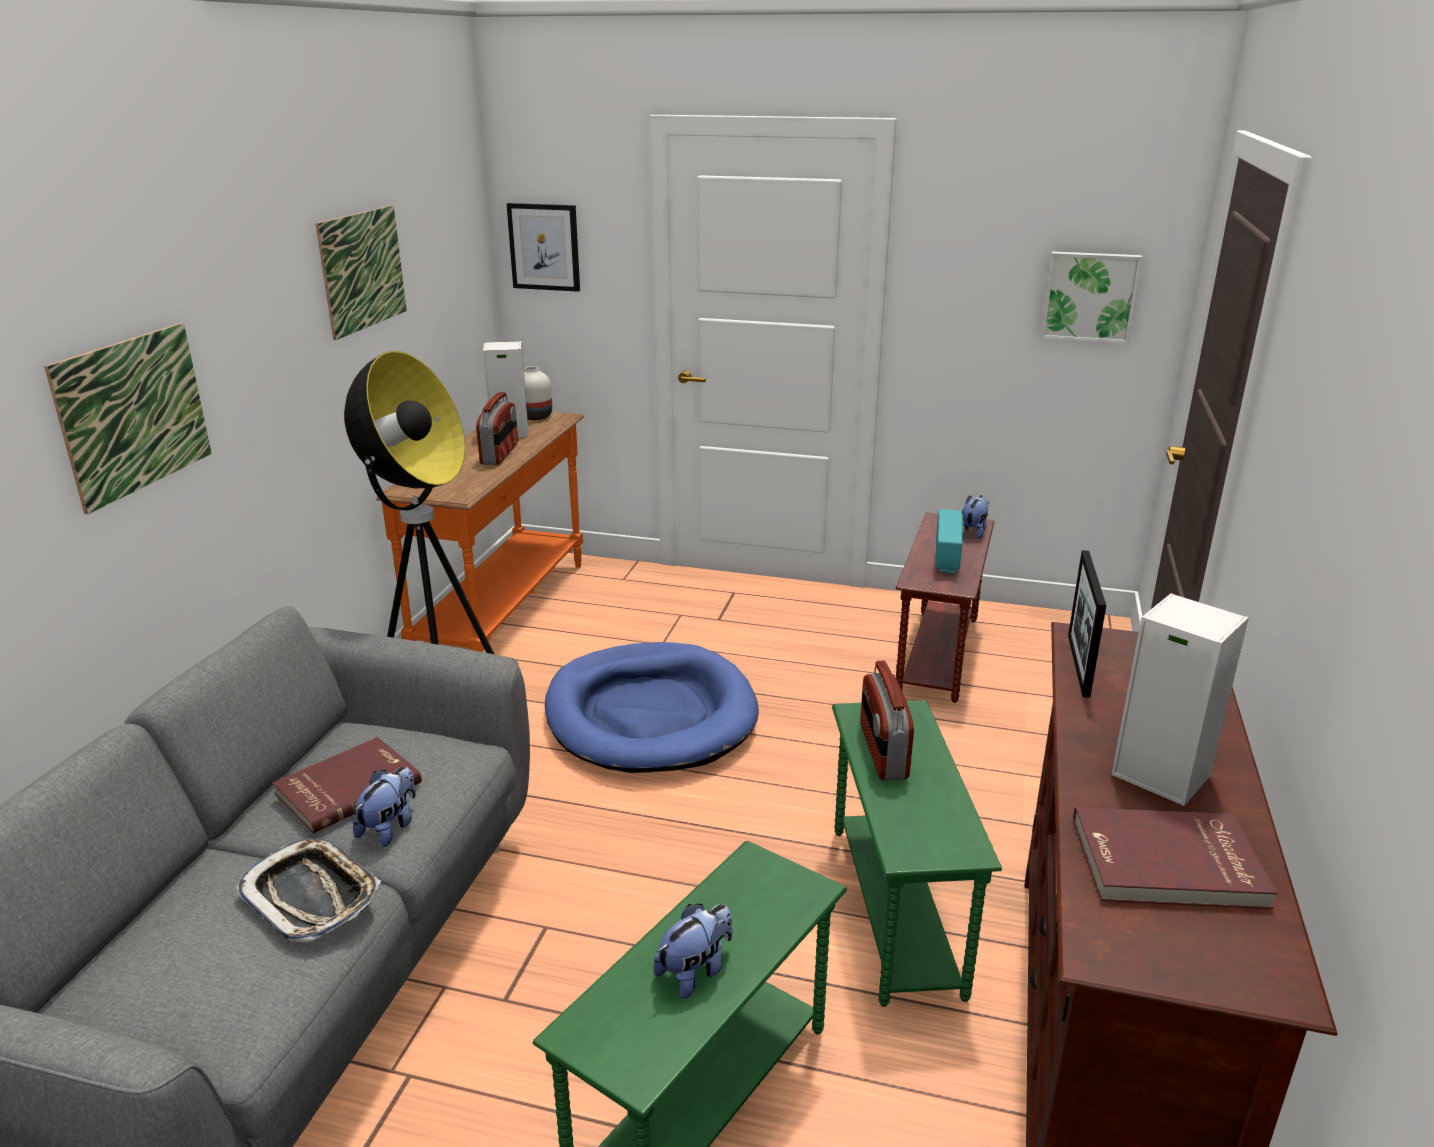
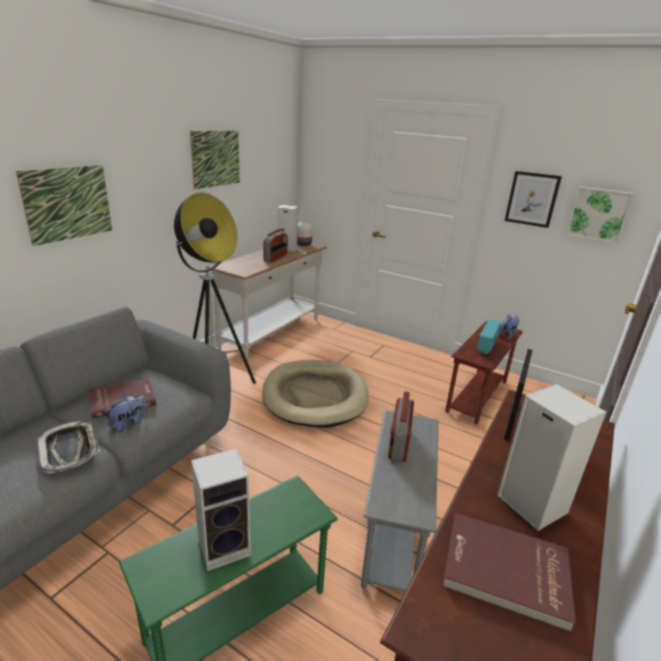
camera: 15 degrees right, 0 degrees up
(505, 612) = (272, 334): orange console table -> white console table
(544, 247) = (319, 163): picture -> picture (532, 199)
(650, 714) = (315, 396): blue dog bed -> beige dog bed
(695, 971) = (226, 546): plush toy -> speaker
(897, 909) = (395, 532): green side table -> grey side table

